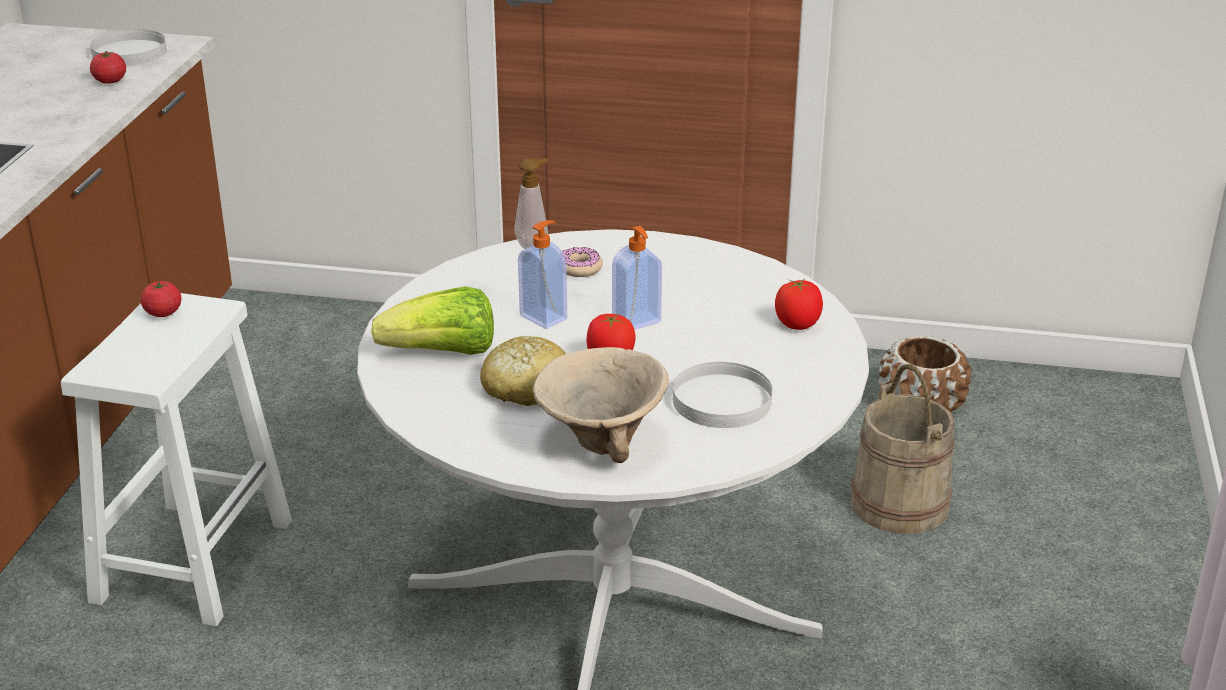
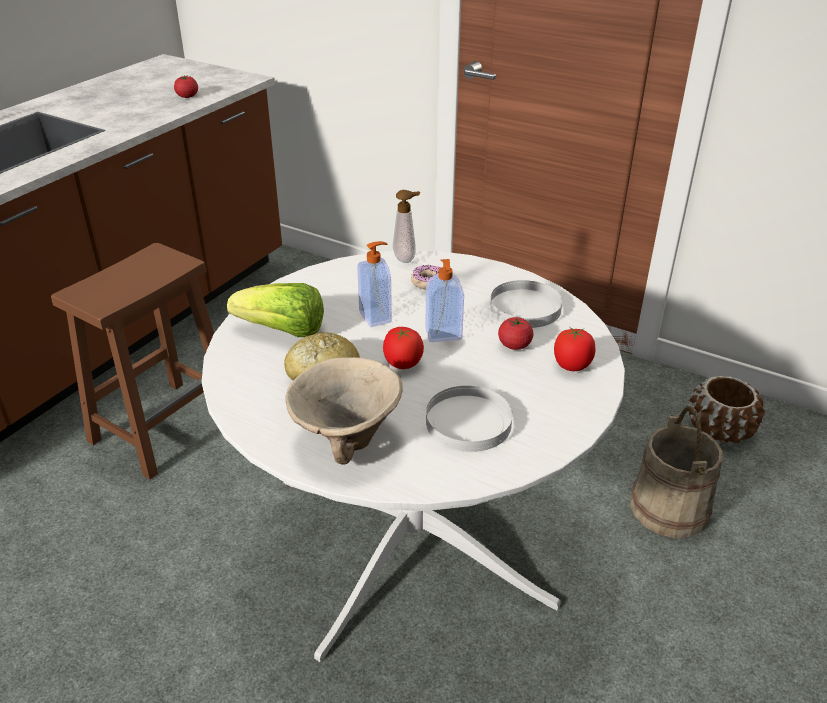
camera: 20 degrees right, 5 degrees up
(130, 52) = (215, 80): white plate -> white plate (526, 308)
(163, 313) = (148, 259): tomato -> tomato (514, 345)
(194, 558) = (165, 426): white stool -> brown stool

